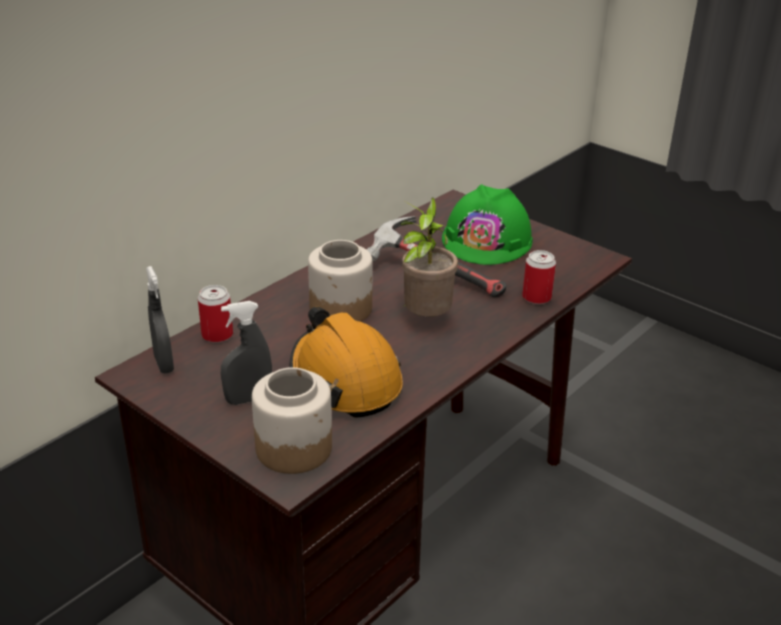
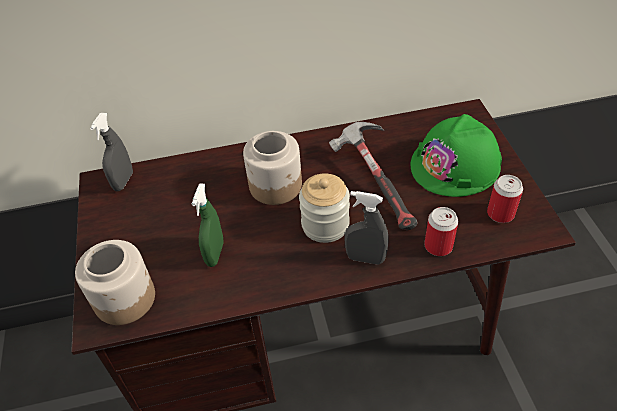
camera: 40 degrees right, 15 degrees up
(217, 335) = (176, 171): can -> can (500, 213)
(248, 399) = (140, 239): grey spray bottle -> grey spray bottle (365, 258)
(344, 379) = (215, 254): orange hard hat -> green spray bottle
(424, 319) = (325, 225): potted plant -> jar

